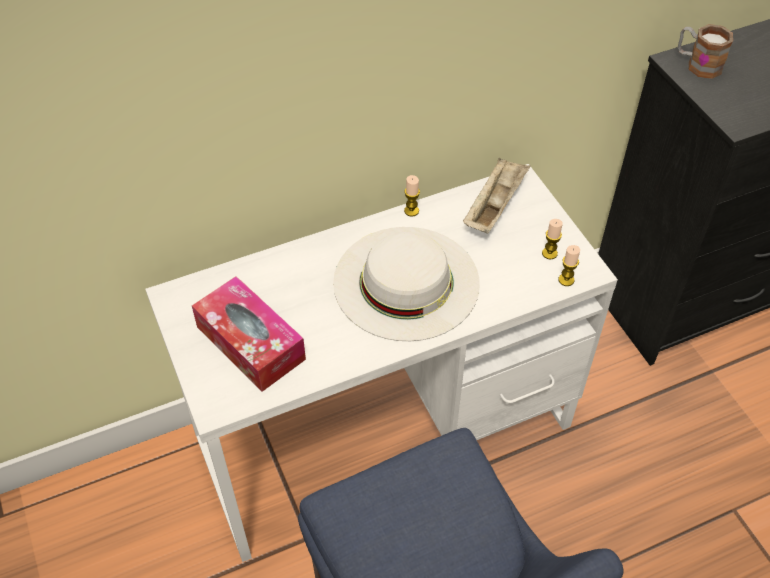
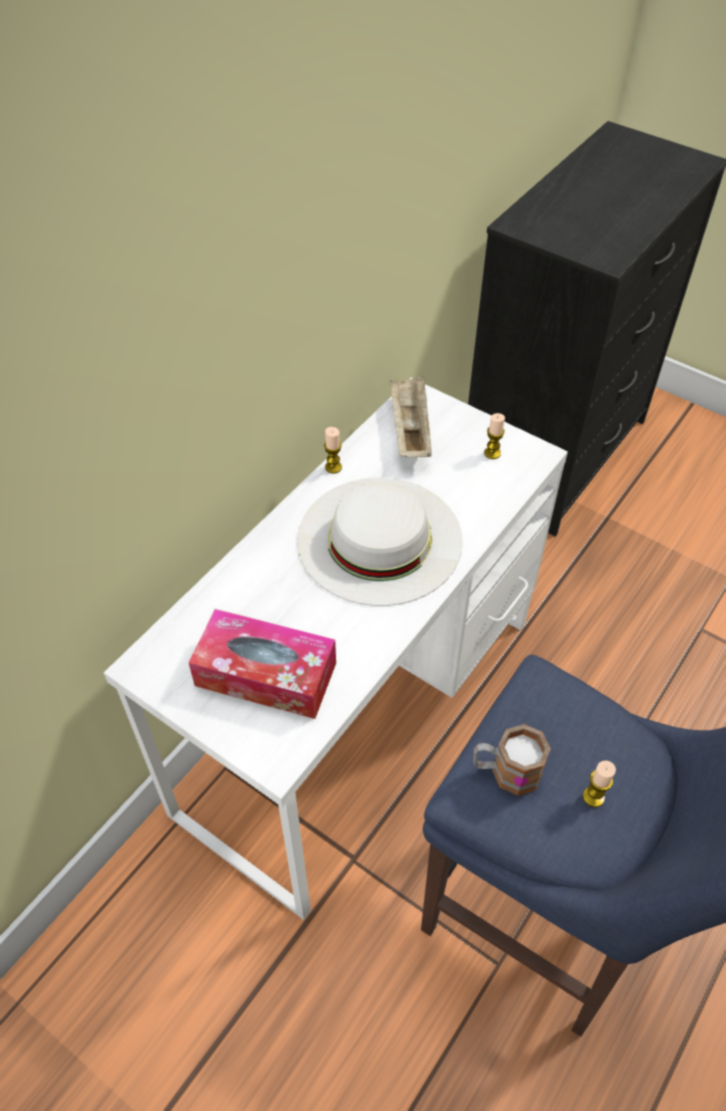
camera: 30 degrees left, 0 degrees up
(566, 280) = (525, 471): candle -> candle (593, 797)
(697, 64) = (535, 220): mug -> mug (506, 771)

